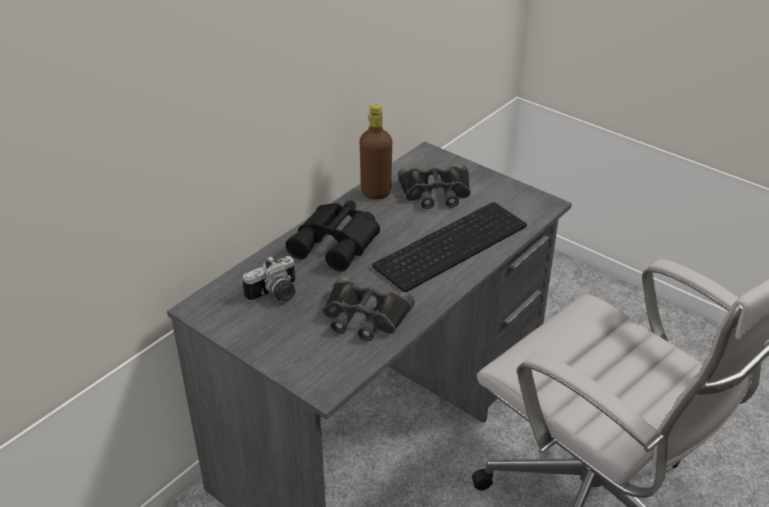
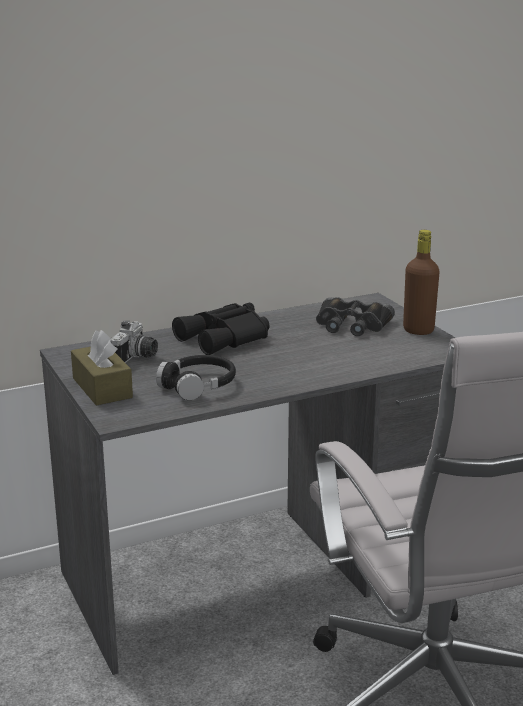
camera: 25 degrees right, 15 degrees down
(276, 295) = (137, 358): camera -> camera turned 60 degrees counterclockwise
(276, 348) = (102, 388): none -> brown tissue box
(364, 317) = (198, 385): black binoculars -> black headphones
(376, 192) = (295, 315): brown bottle -> brown bottle (418, 330)
(450, 244) = (330, 358): keyboard -> none

